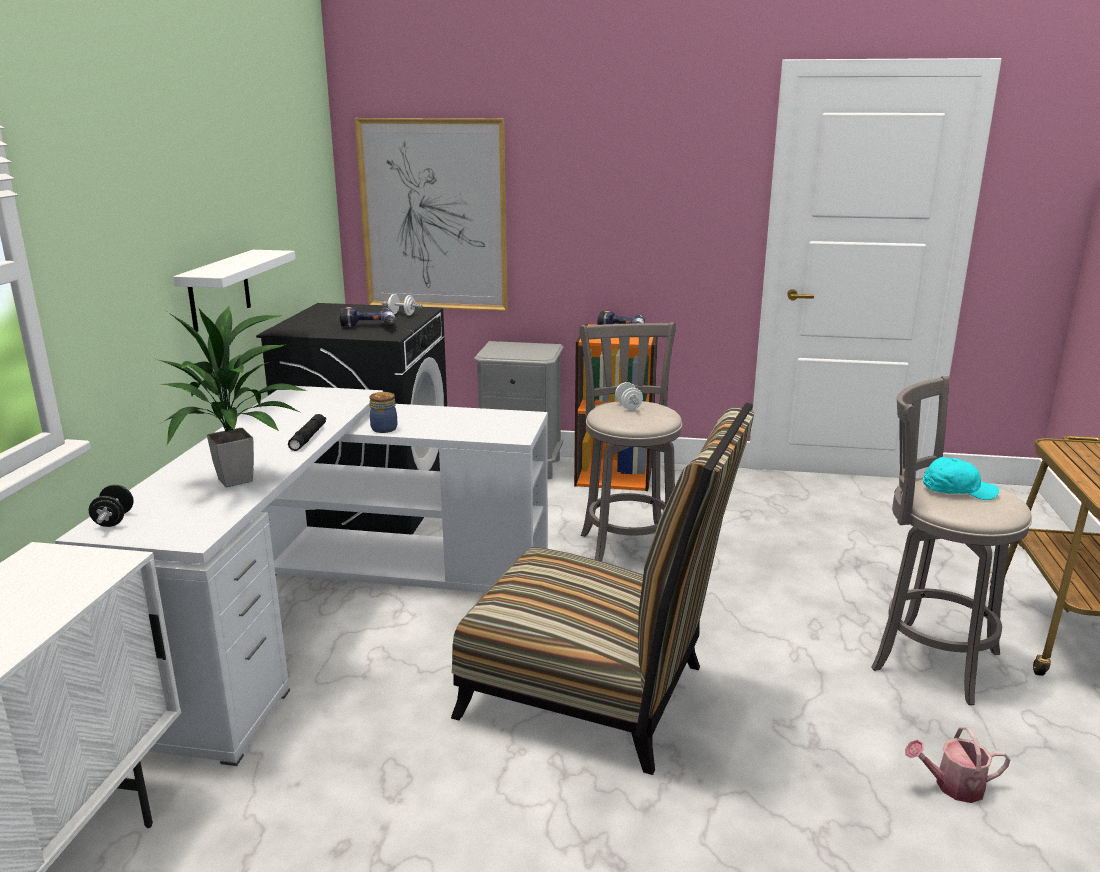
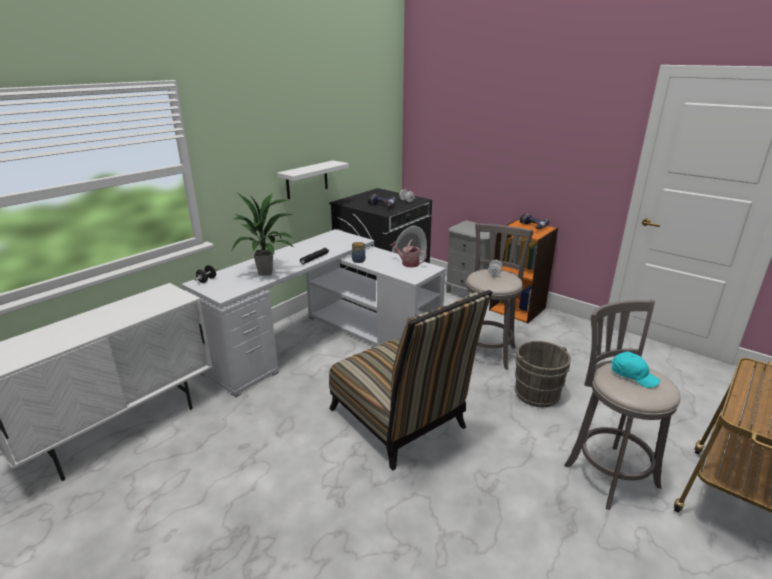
camera: 30 degrees right, 5 degrees up
(433, 216) = (445, 147): picture -> none
(746, 583) = (535, 392): none -> grey bucket
(952, 786) = (547, 546): watering can -> watering can (408, 263)

